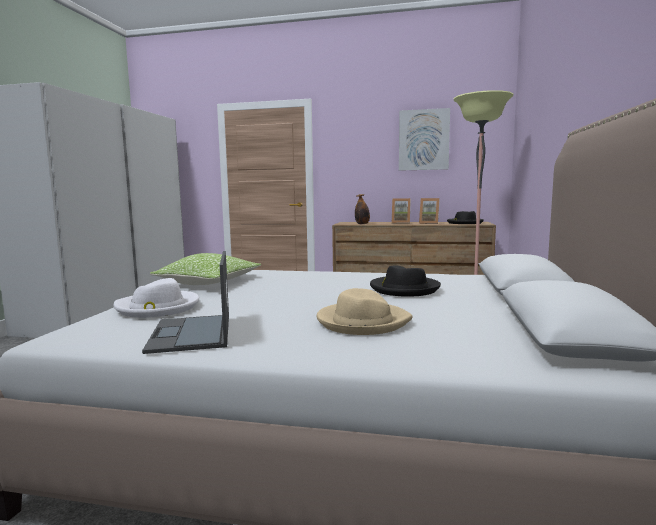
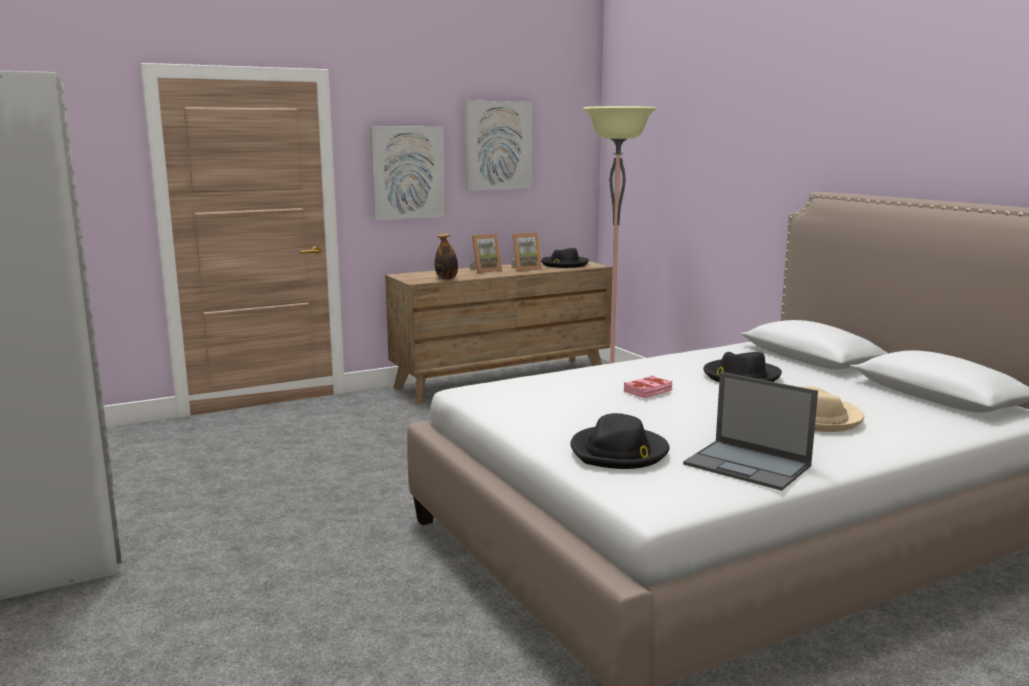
camera: 40 degrees left, 5 degrees up
(158, 307) = (619, 452): white hat -> black hat
(209, 283) = (538, 411): pillow -> none
(301, 285) = (648, 391): none -> pink book
(358, 159) = (407, 172): none -> picture

